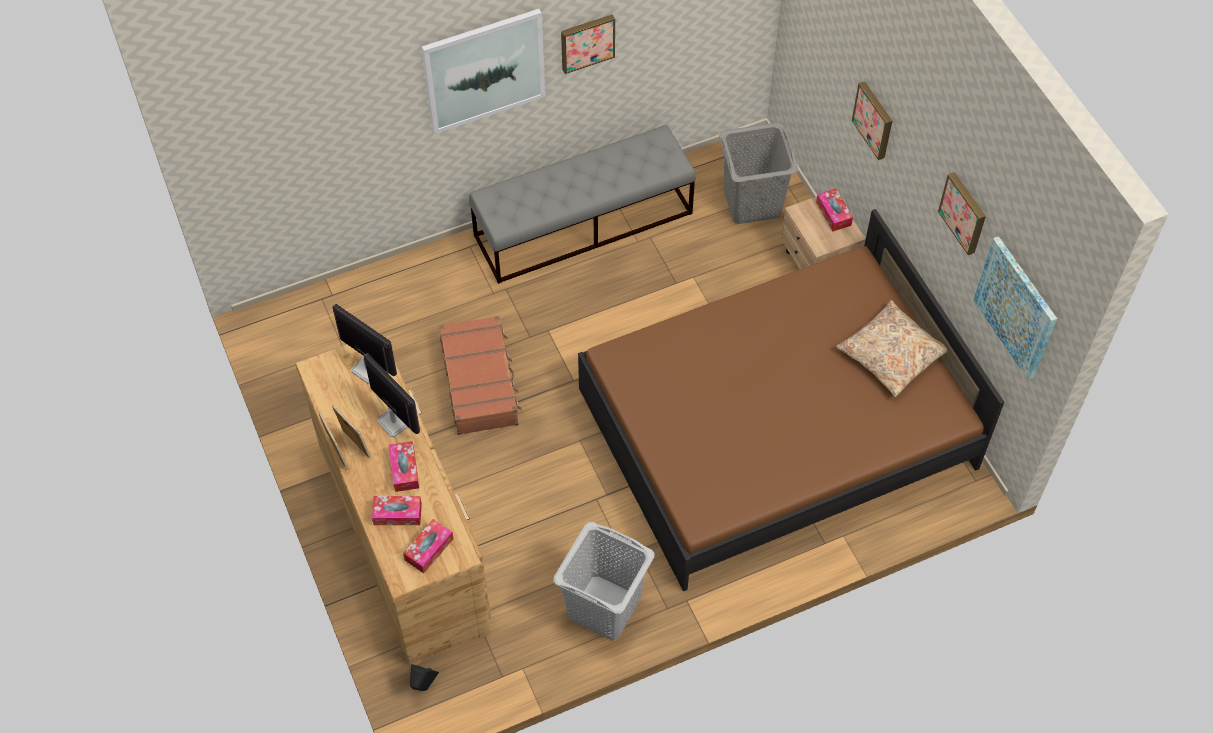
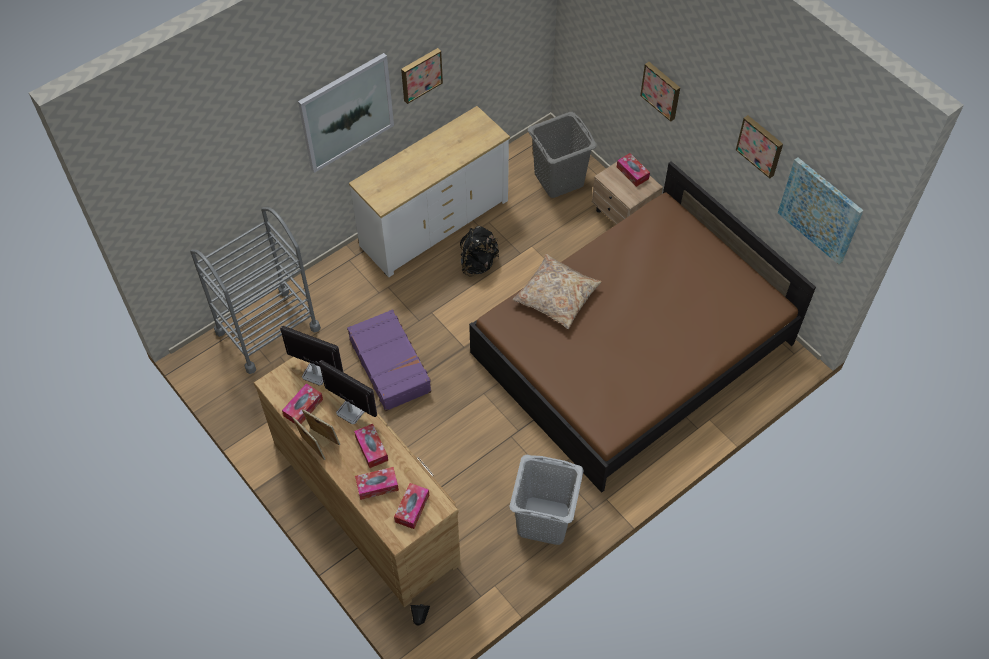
camera: 15 degrees left, 0 degrees up
(342, 405) = (303, 407): none -> tissue box
(351, 308) = (267, 330): none -> grey cart
(480, 382) = (390, 365): brown suitcase -> purple suitcase
(584, 224) = (434, 223): grey bench -> white dresser
(622, 283) = (478, 263): none -> black backpack
(891, 354) = (712, 270): beige pillow -> beige pillow (556, 296)

